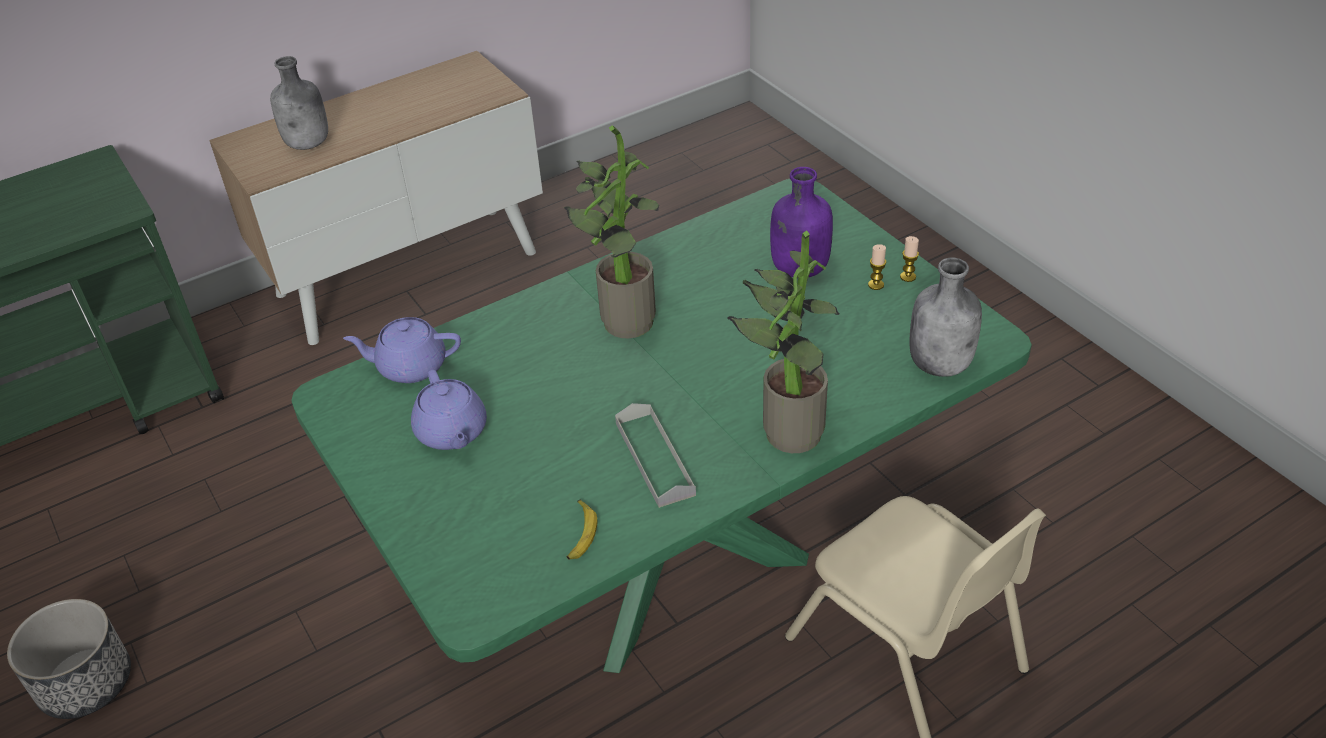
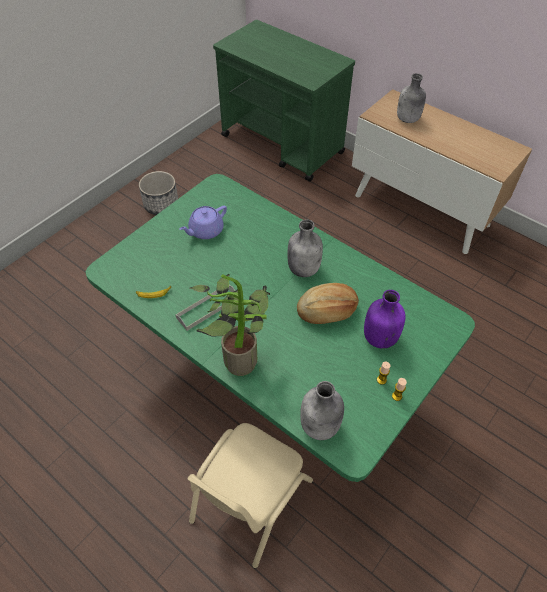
camera: 70 degrees right, 10 degrees up
(410, 366) = (243, 203): purple teapot -> none
(621, 319) = (304, 269): potted plant -> grey bottle
(725, 312) = (327, 311): none -> bread

